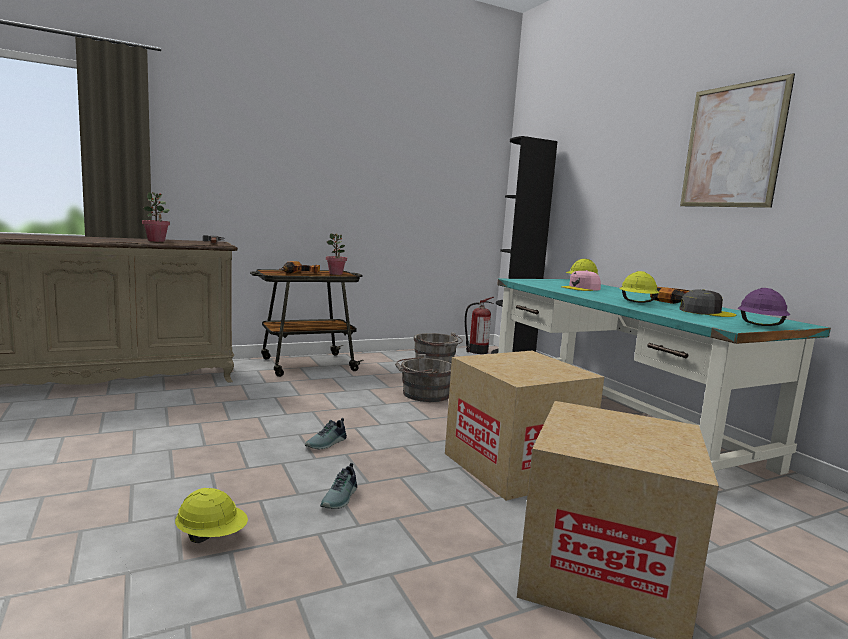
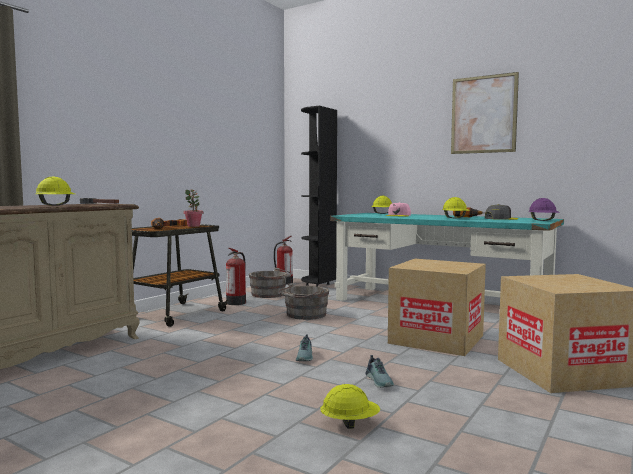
camera: 30 degrees left, 5 degrees down
(156, 241) = (56, 205): potted plant -> yellow hard hat
(385, 364) = (237, 302): none -> fire extinguisher

